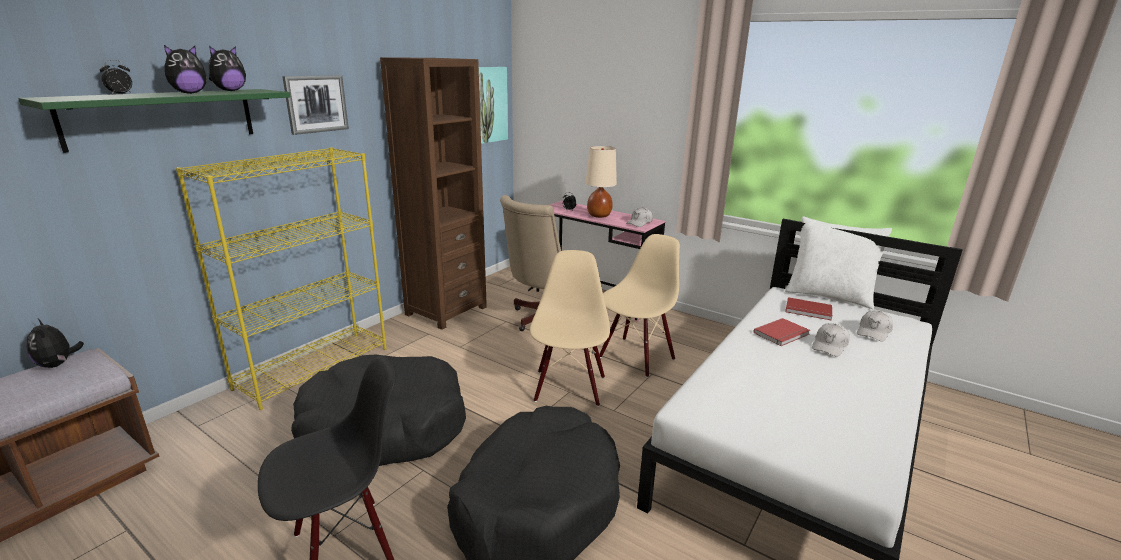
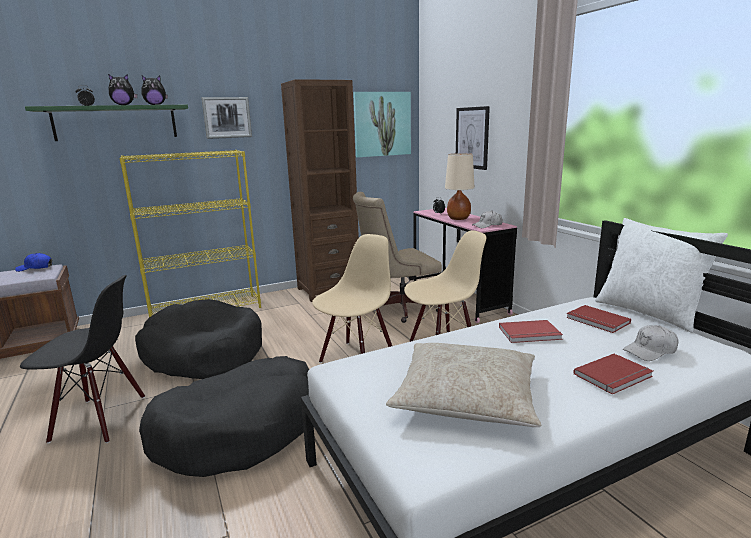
camera: 30 degrees right, 5 degrees down
(58, 364) = (35, 268): plush toy -> blue cap
(599, 127) = (472, 138): none -> picture
(815, 406) = (466, 397): none -> beige pillow
(829, 346) = (569, 352): white cap -> none
(879, 360) = (614, 376): none -> red book

